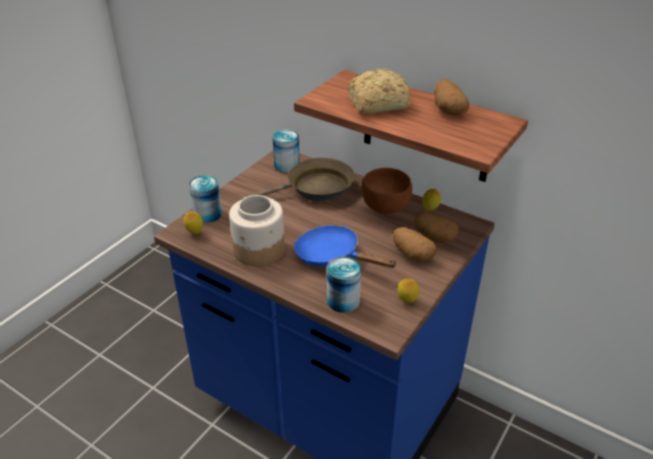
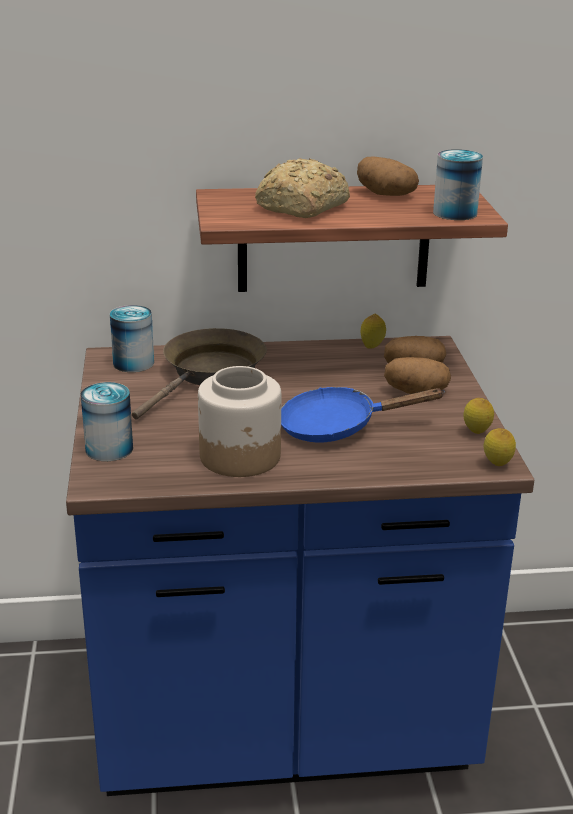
camera: 40 degrees left, 10 degrees down
(195, 233) = (124, 474): lemon -> lemon (497, 465)
(343, 300) = (413, 460): can -> can (455, 213)
(386, 206) = (320, 360): brown bowl -> none

